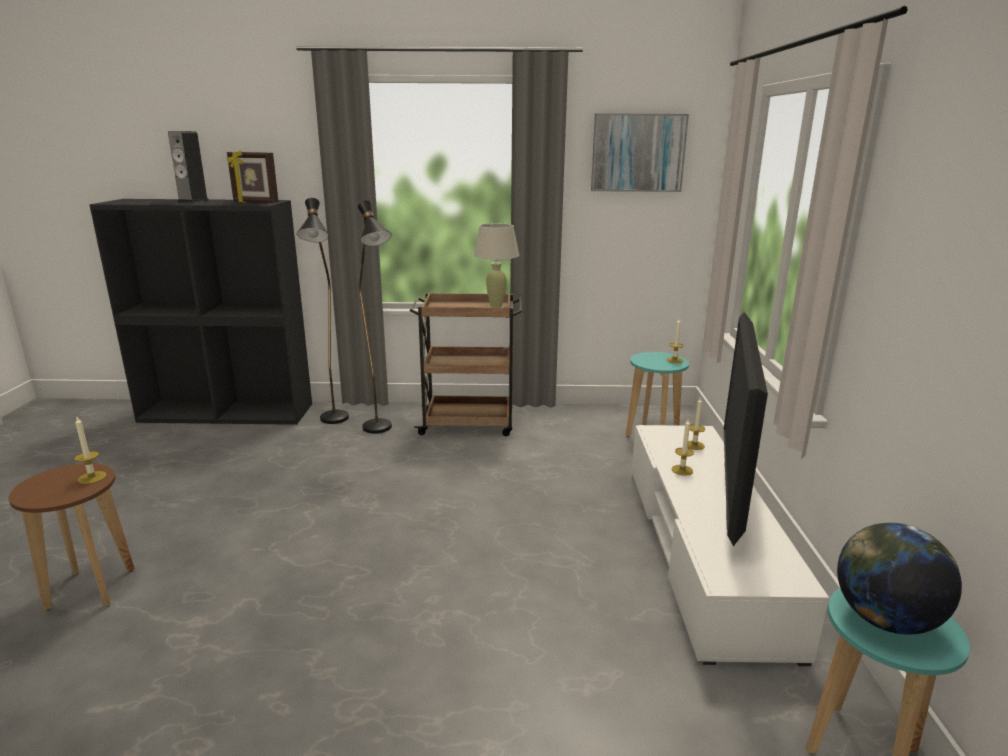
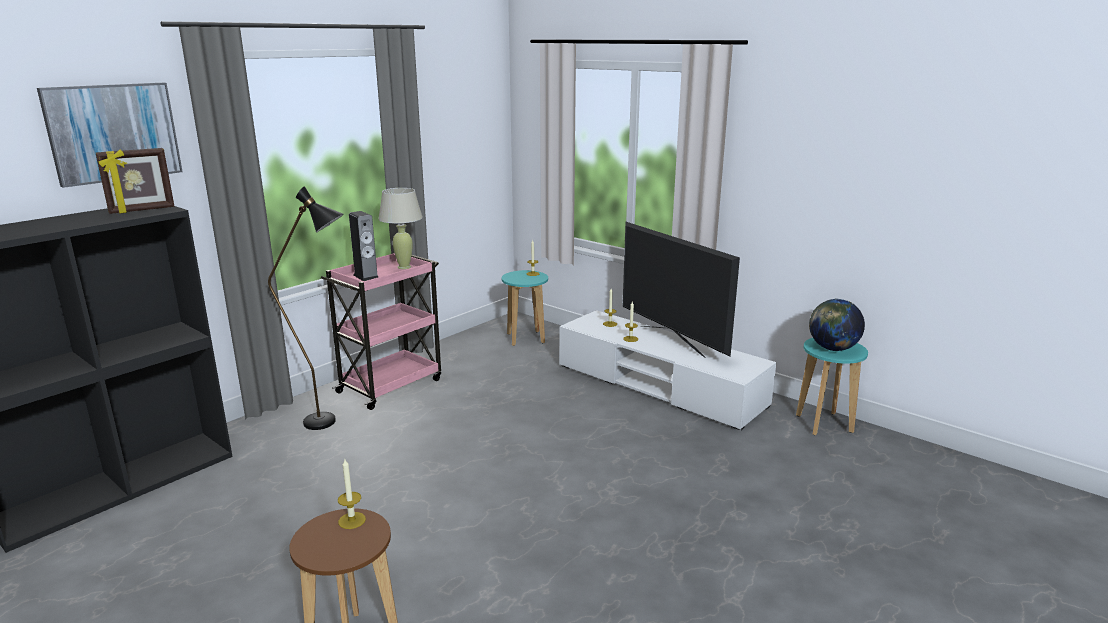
camera: 50 degrees left, 0 degrees up
(193, 201) = (45, 223): speaker -> speaker (366, 276)
(334, 422) = (268, 437): black floor lamp -> none
(469, 423) = (391, 385): brown cart -> pink cart
(638, 153) = (460, 111): picture -> picture (113, 132)

